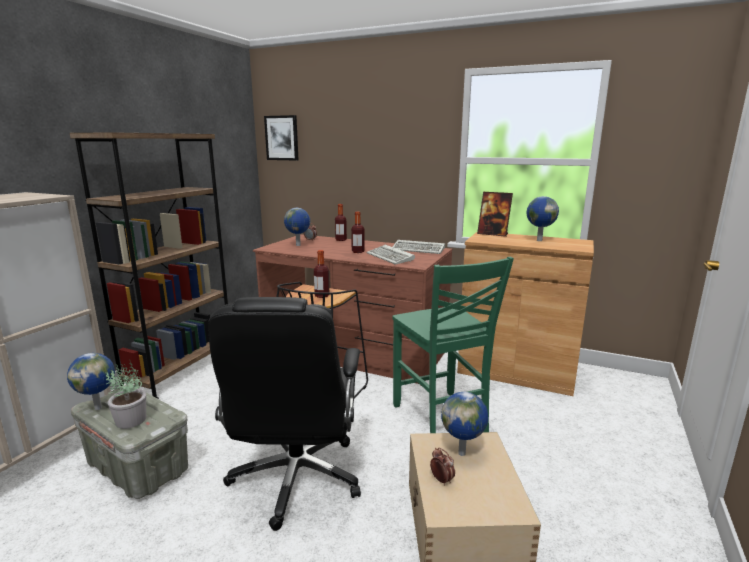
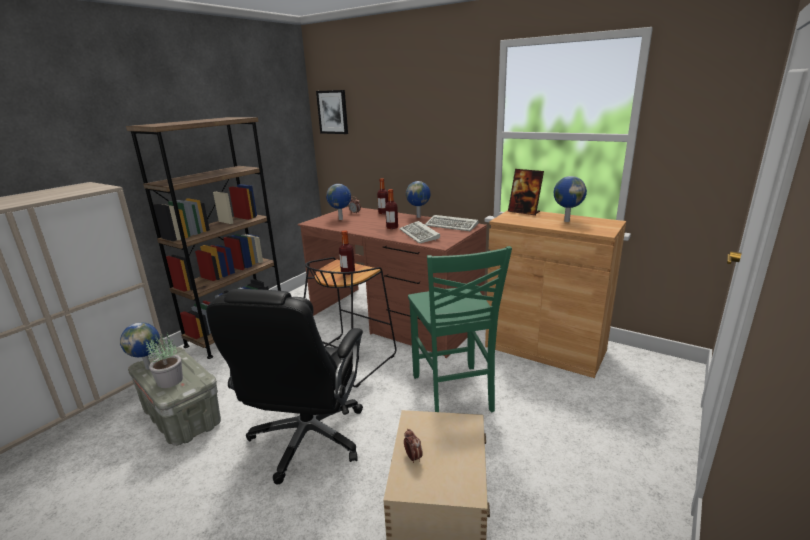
camera: 10 degrees right, 5 degrees up
(463, 453) = (442, 433): globe -> globe (419, 217)

